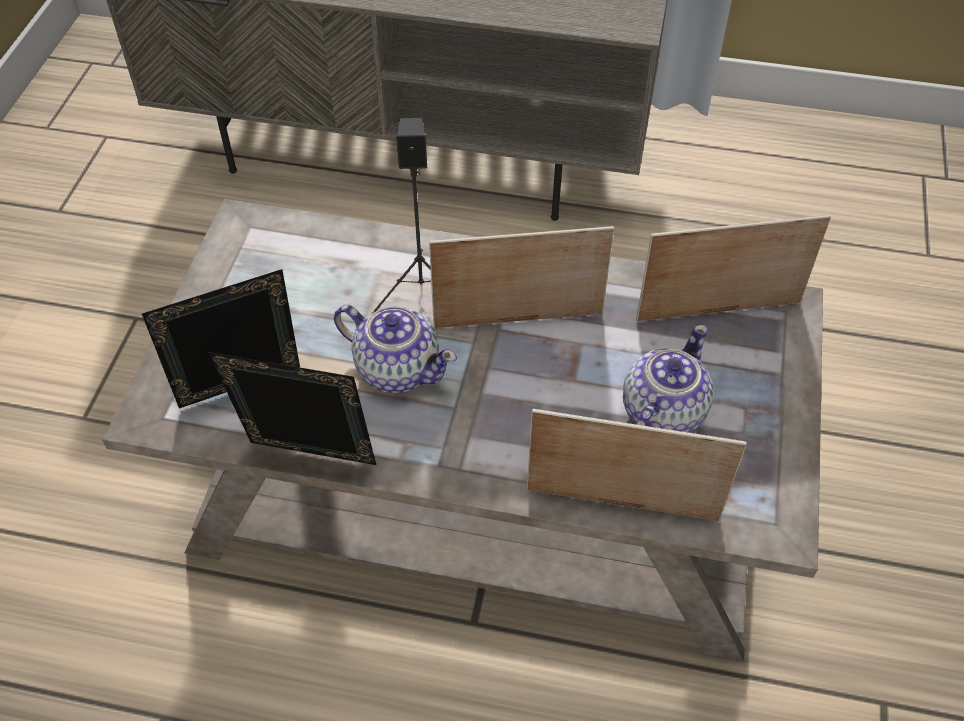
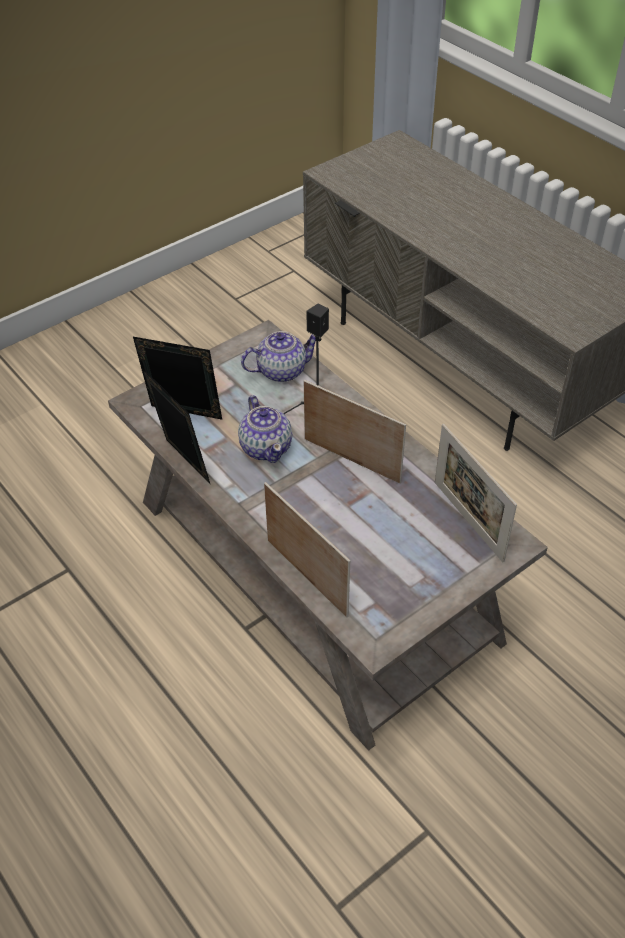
camera: 40 degrees right, 5 degrees down
(661, 412) = (376, 549): teapot -> teapot (281, 371)
(718, 311) = (468, 521): picture frame -> picture frame turned 150 degrees counterclockwise

